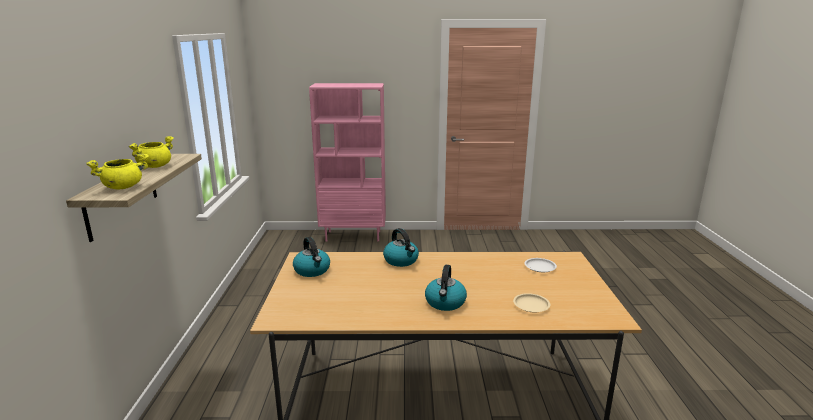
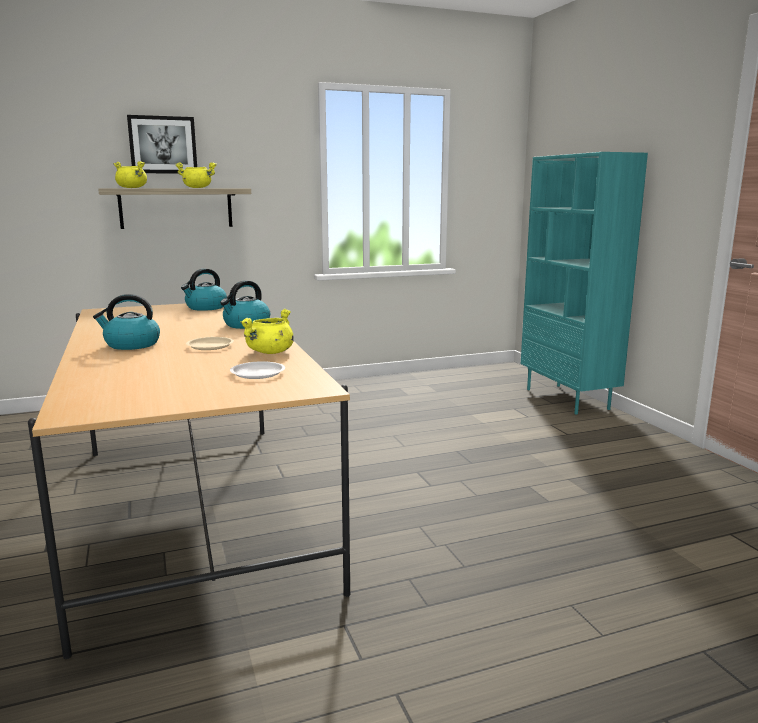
camera: 70 degrees right, 5 degrees down
(102, 126) = (163, 145): none -> picture
(354, 236) = (568, 399): pink bookcase -> turquoise bookcase
(491, 260) = (270, 352): none -> yellow cooking pot
(531, 305) = (123, 374): beige plate -> beige plate (210, 346)

